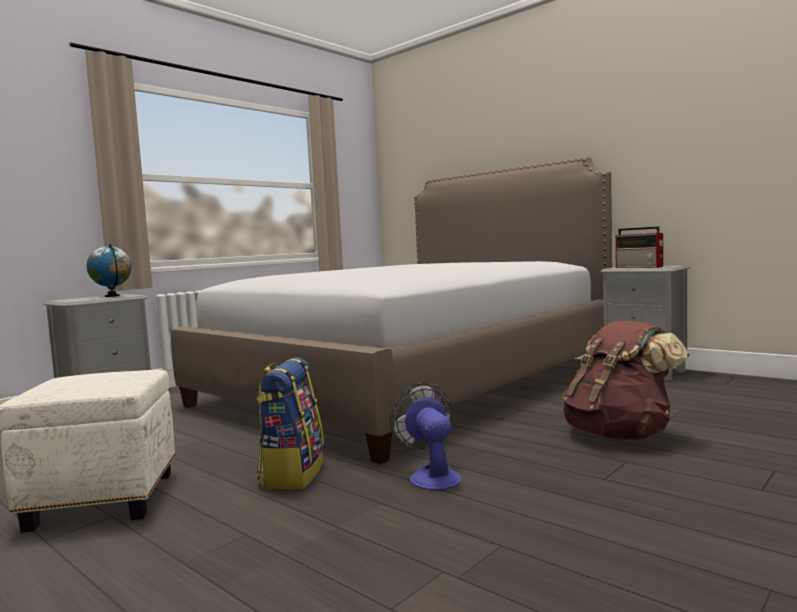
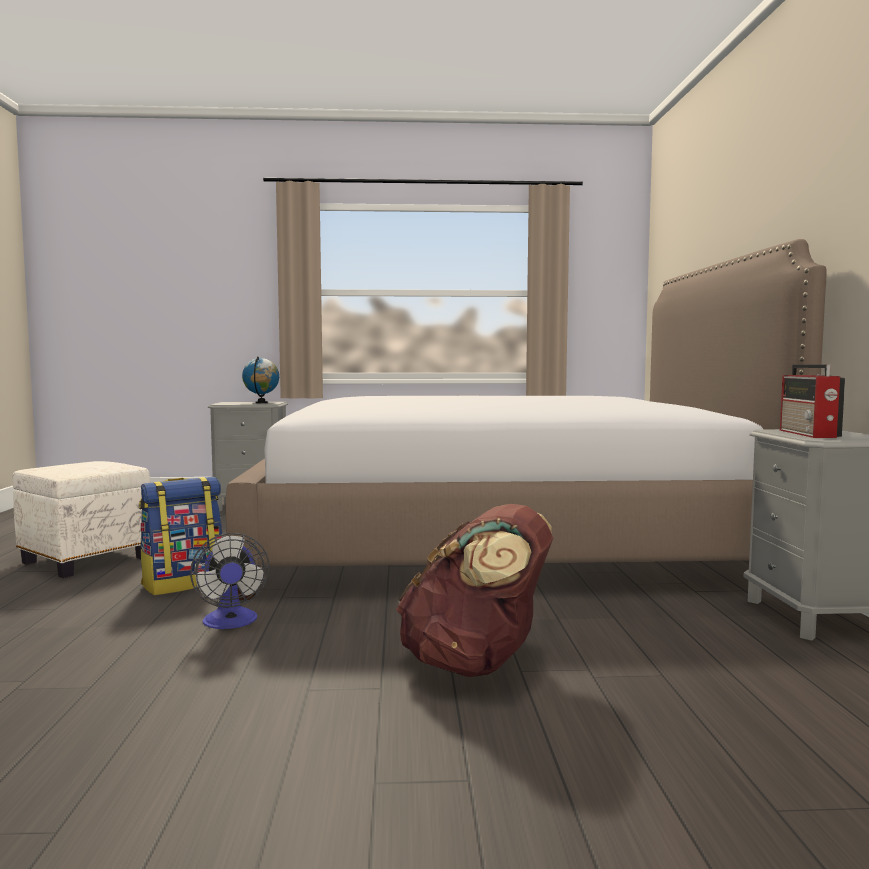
camera: 45 degrees right, 0 degrees up
(431, 476) = (231, 622): fan -> fan turned 135 degrees clockwise

